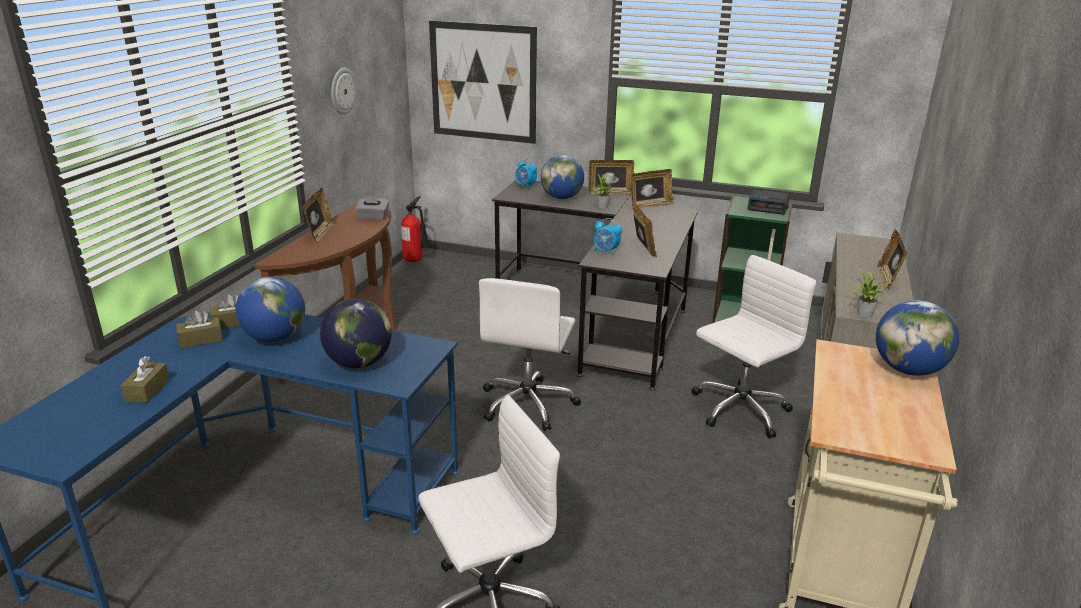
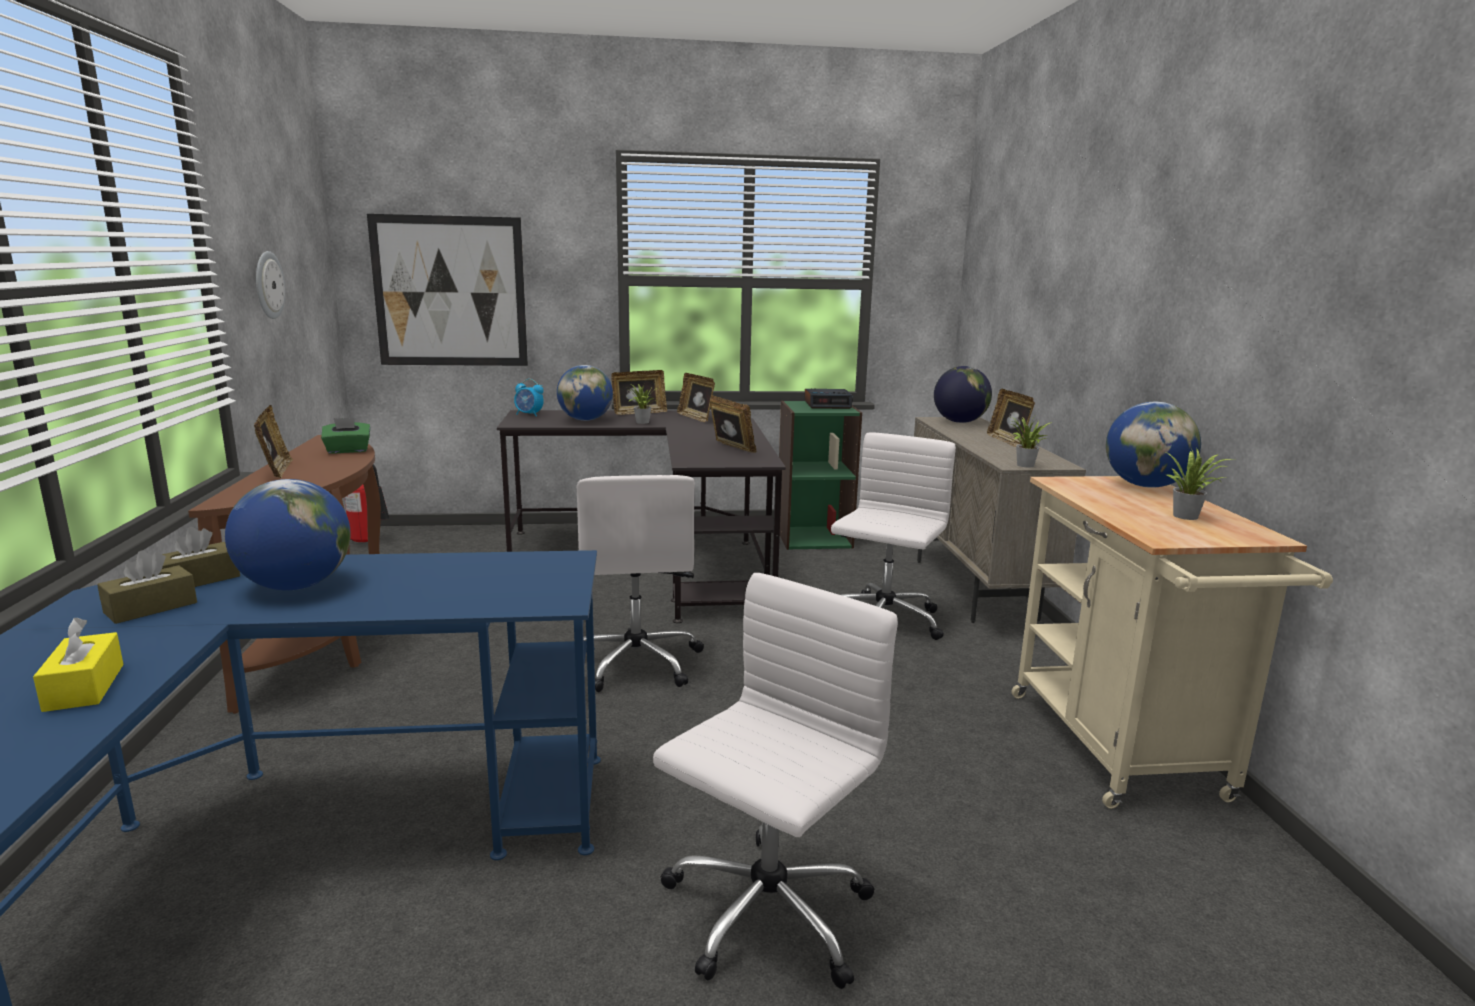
camera: 25 degrees left, 10 degrees down
(147, 390) = (84, 687): brown tissue box -> yellow tissue box
(359, 363) = (471, 591): globe -> globe (960, 422)
(373, 217) = (348, 450): grey tissue box -> green tissue box
(606, 251) = (691, 454): alarm clock -> none
(650, 205) = (696, 418): picture frame -> picture frame turned 105 degrees clockwise
(894, 414) = (1188, 516): none -> potted plant

